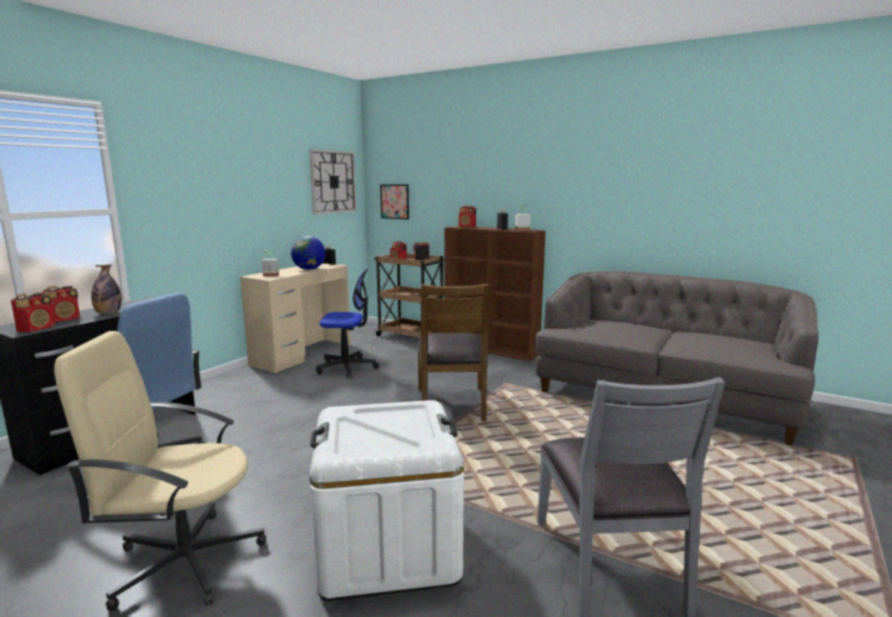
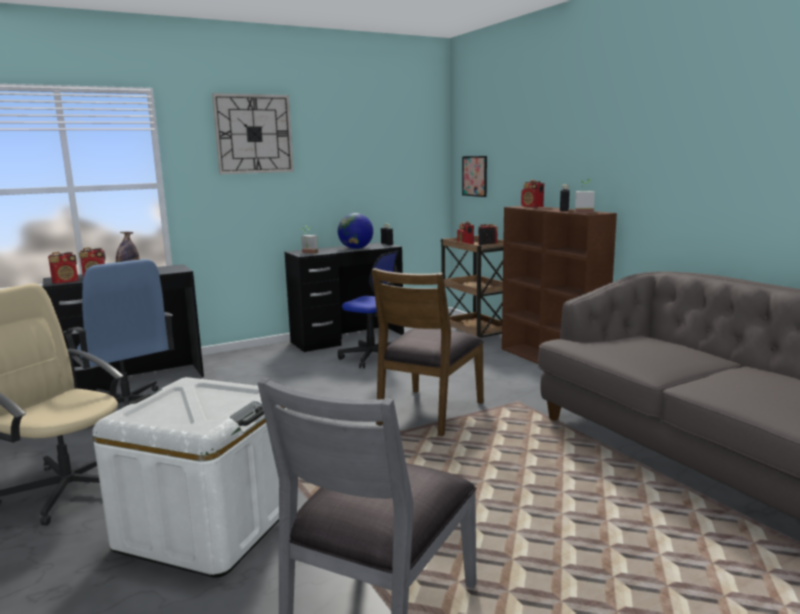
camera: 30 degrees right, 0 degrees up
(302, 354) = (347, 338): beige desk -> black desk
(333, 182) = (406, 155): wall clock -> wall clock (254, 134)

